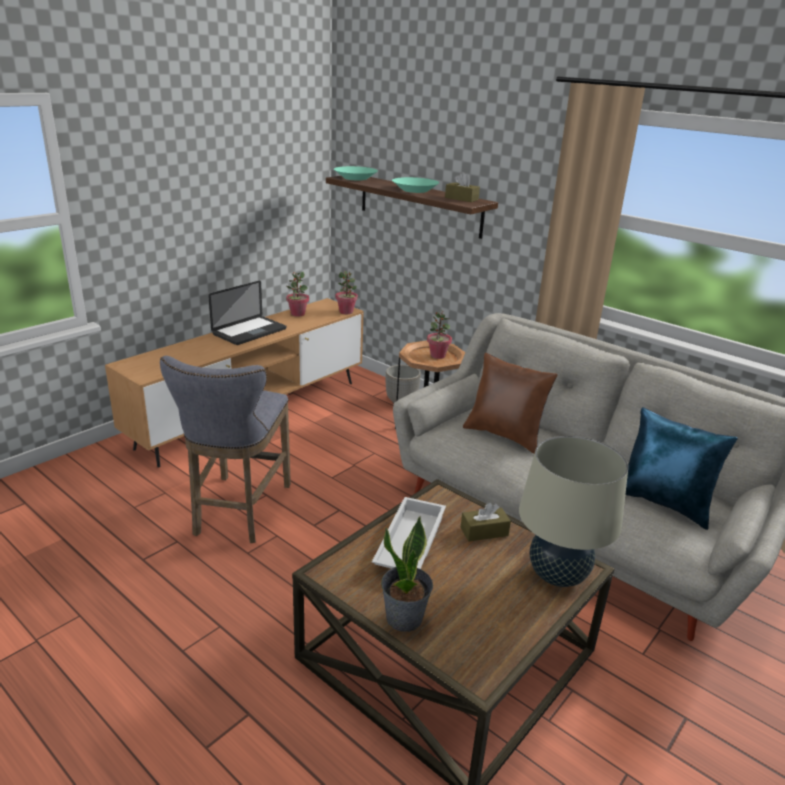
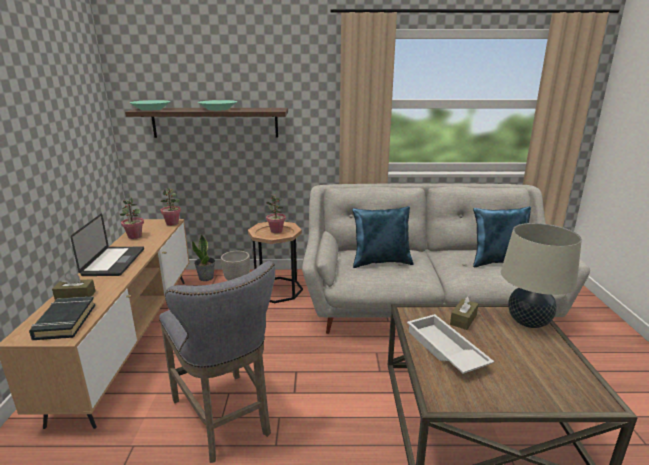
camera: 40 degrees left, 5 degrees down
(157, 365) = (65, 322): none -> black book
(404, 618) = (522, 396): potted plant -> potted plant (206, 277)
(461, 199) = (263, 109): brown tissue box -> brown tissue box (75, 296)
(505, 435) = (381, 262): brown pillow -> blue pillow

